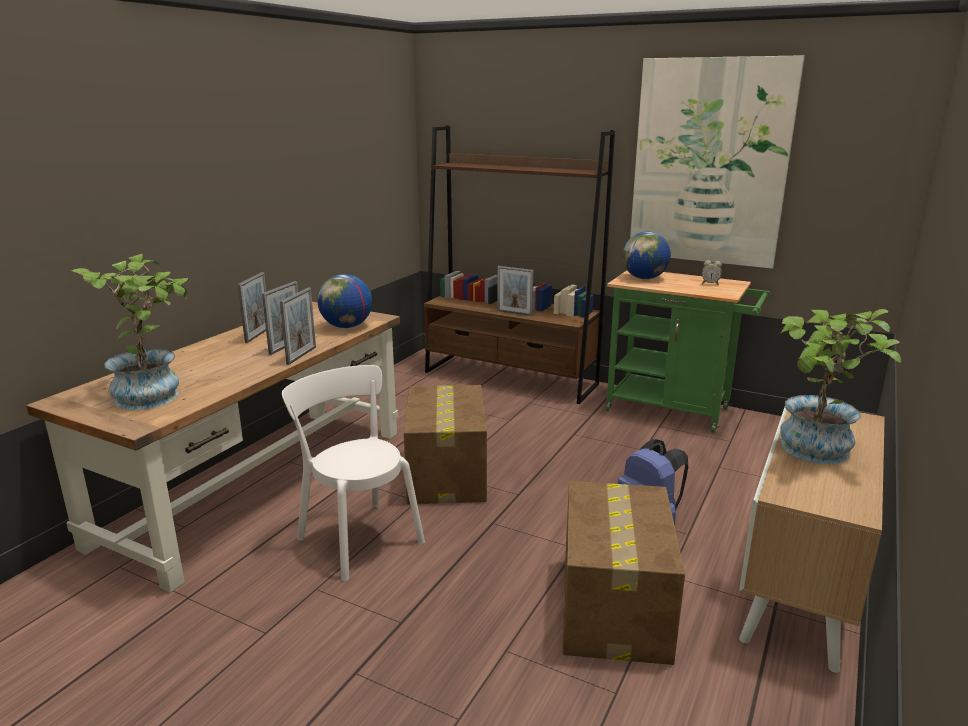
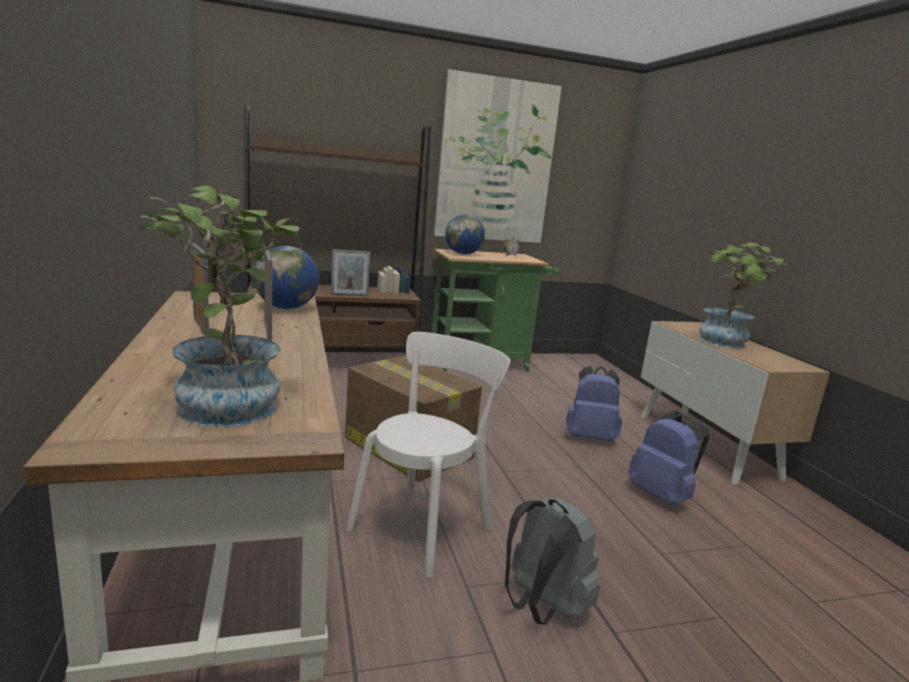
camera: 45 degrees left, 5 degrees down
(301, 355) = (309, 336): picture frame -> none
(338, 628) = (542, 607): none -> grey backpack
(357, 537) = (424, 525): white chair -> white chair turned 120 degrees clockwise
(614, 609) = (662, 495): cardboard box -> blue backpack

